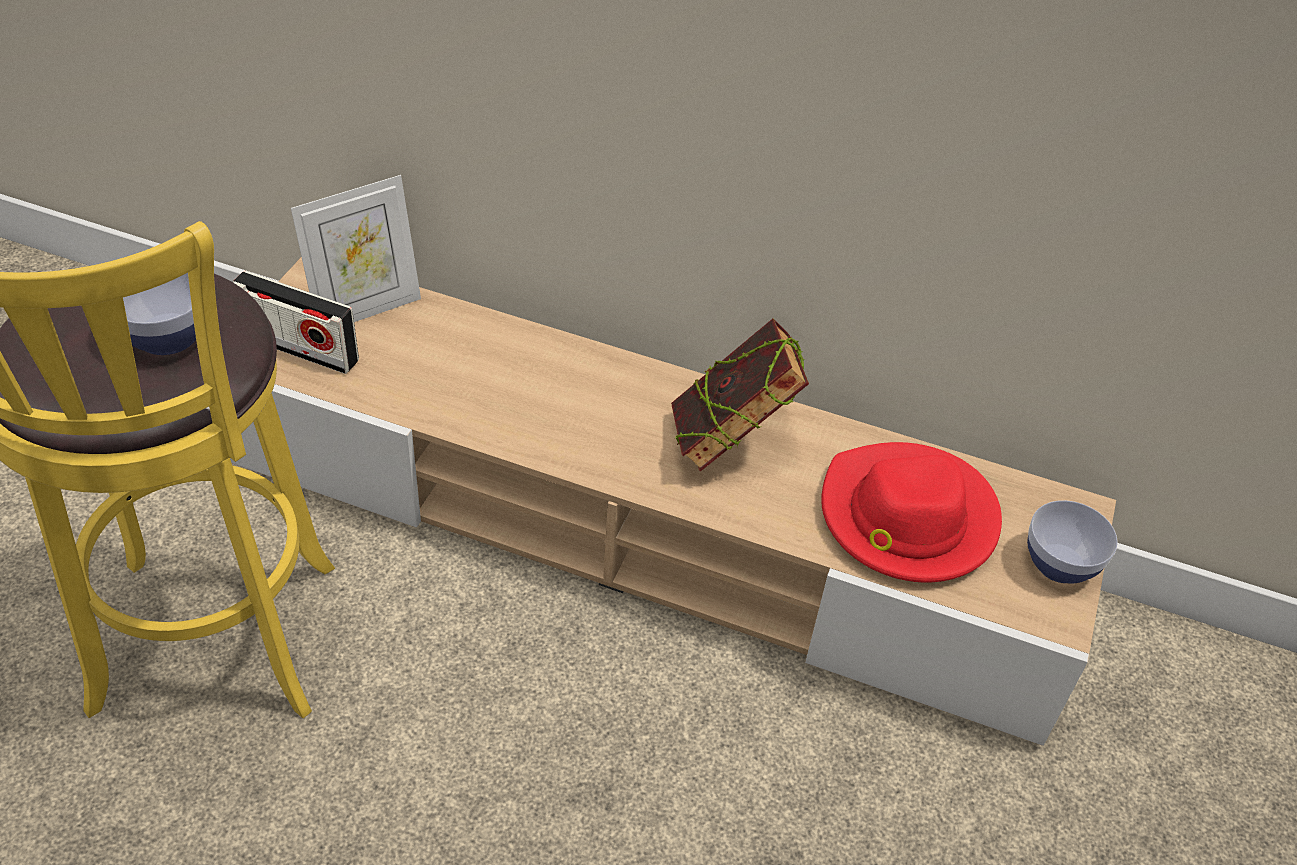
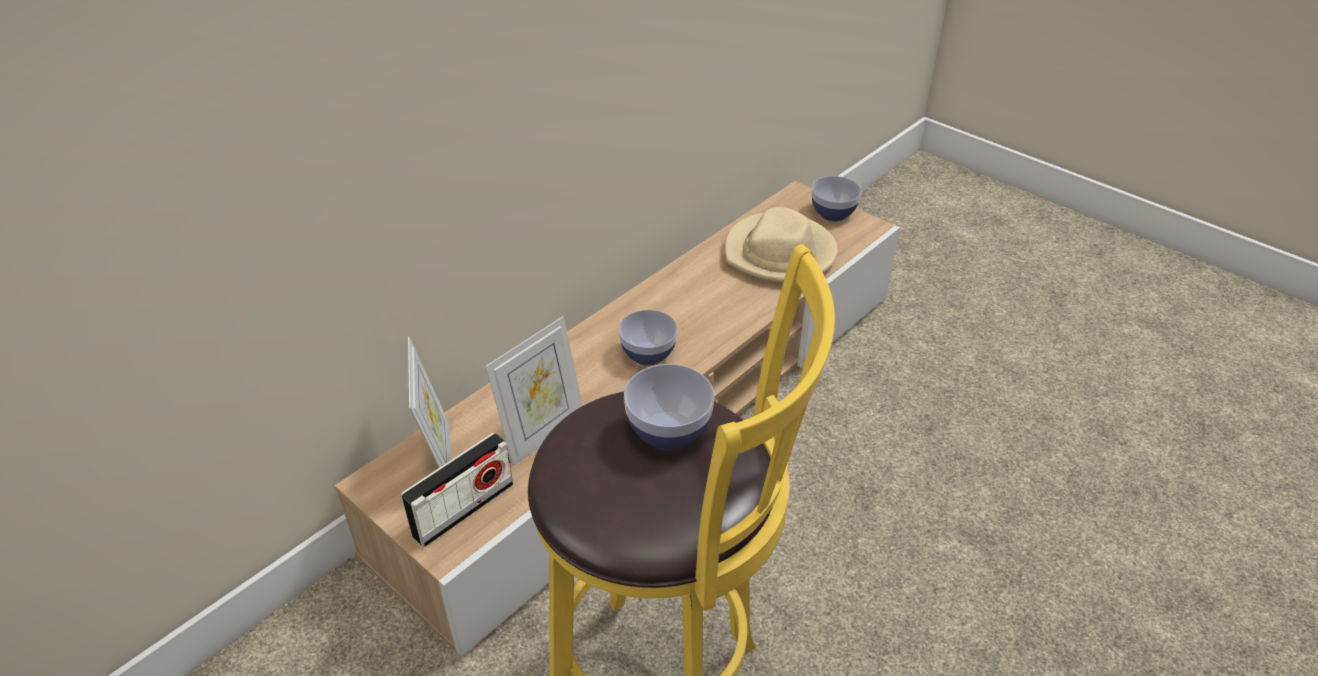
camera: 65 degrees left, 5 degrees down
(431, 375) = (542, 434): none -> picture frame
(609, 429) = (648, 354): none -> bowl
(730, 442) = (686, 304): book -> none
(906, 518) = (780, 254): red hat -> beige hat

